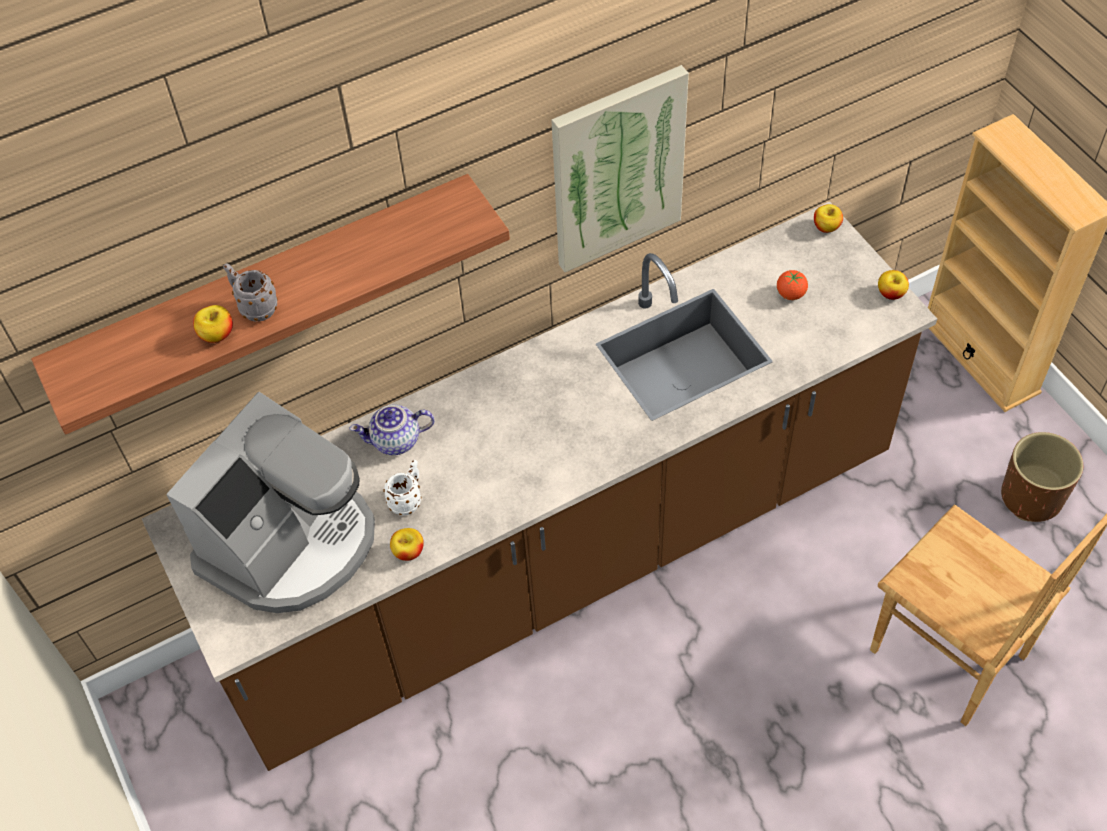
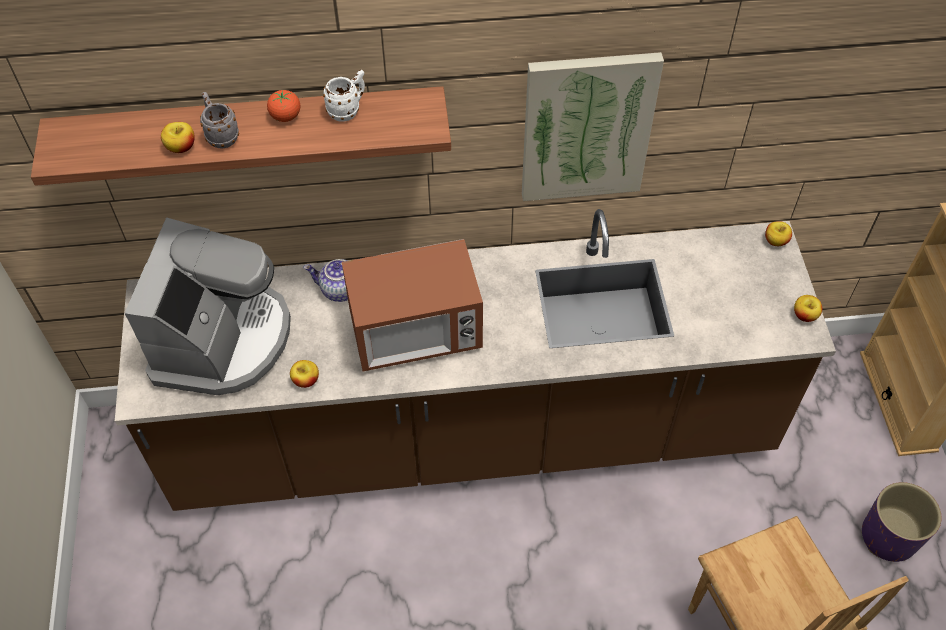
camera: 20 degrees right, 0 degrees up
(291, 543) = (223, 340): coffee machine -> coffee machine turned 45 degrees counterclockwise
(408, 499) = (326, 339): white mug -> white mug (348, 110)
(502, 457) = (415, 333): none -> microwave
(790, 294) = (717, 286): tomato -> tomato (286, 116)
(1032, 497) = (889, 537): brown planter -> purple planter

